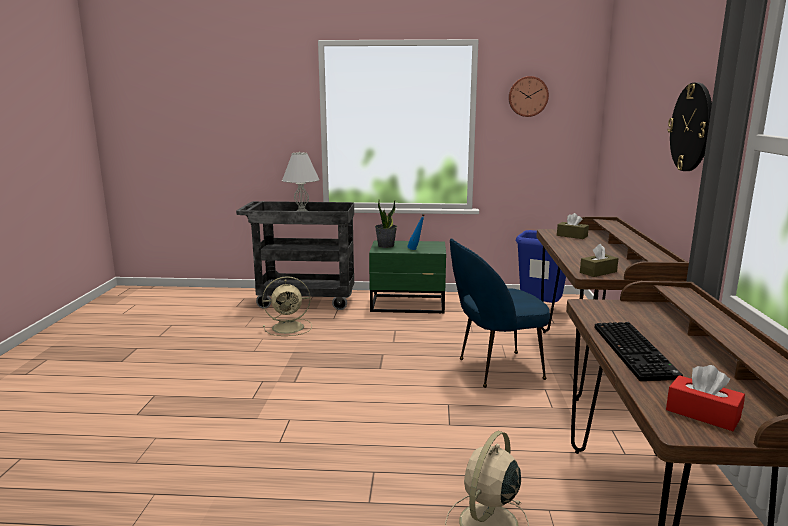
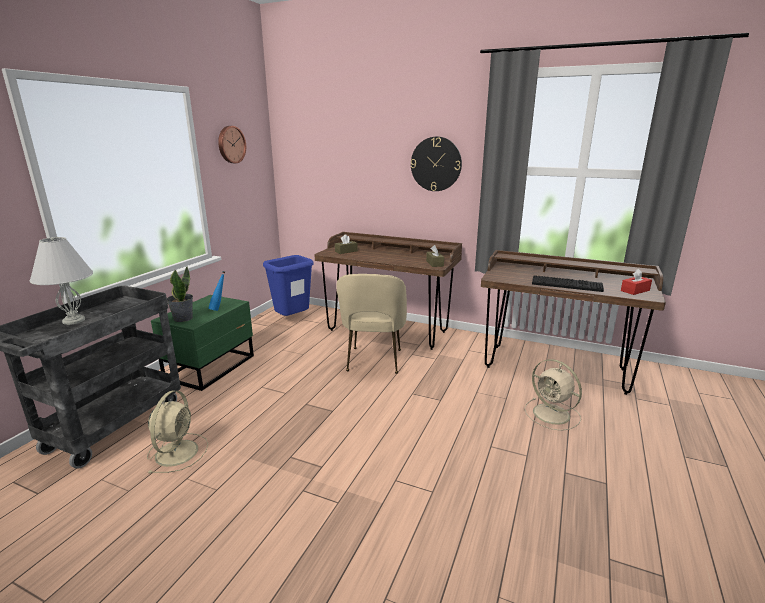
camera: 70 degrees left, 5 degrees up
(493, 370) = (373, 363): blue chair -> beige chair

